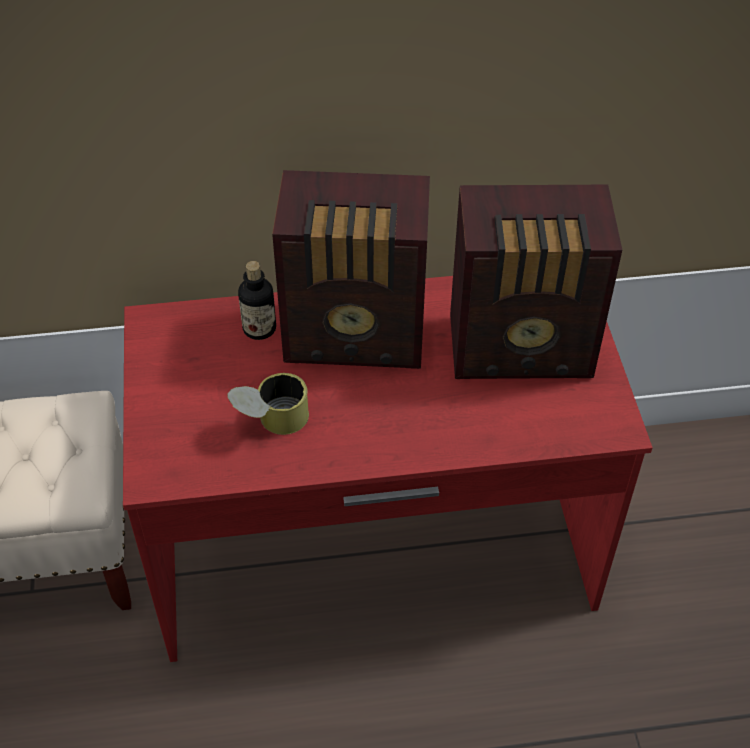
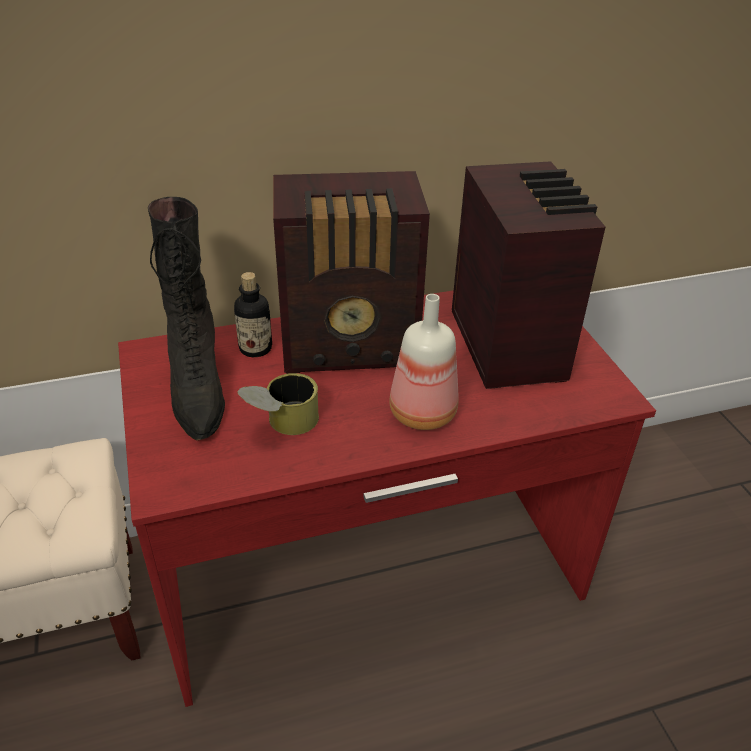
camera: 10 degrees left, 10 degrees down
(195, 372) = (197, 389): none -> black boot
(409, 424) = (420, 413): none -> bottle
(523, 349) = (508, 343): radio -> radio turned 90 degrees counterclockwise

